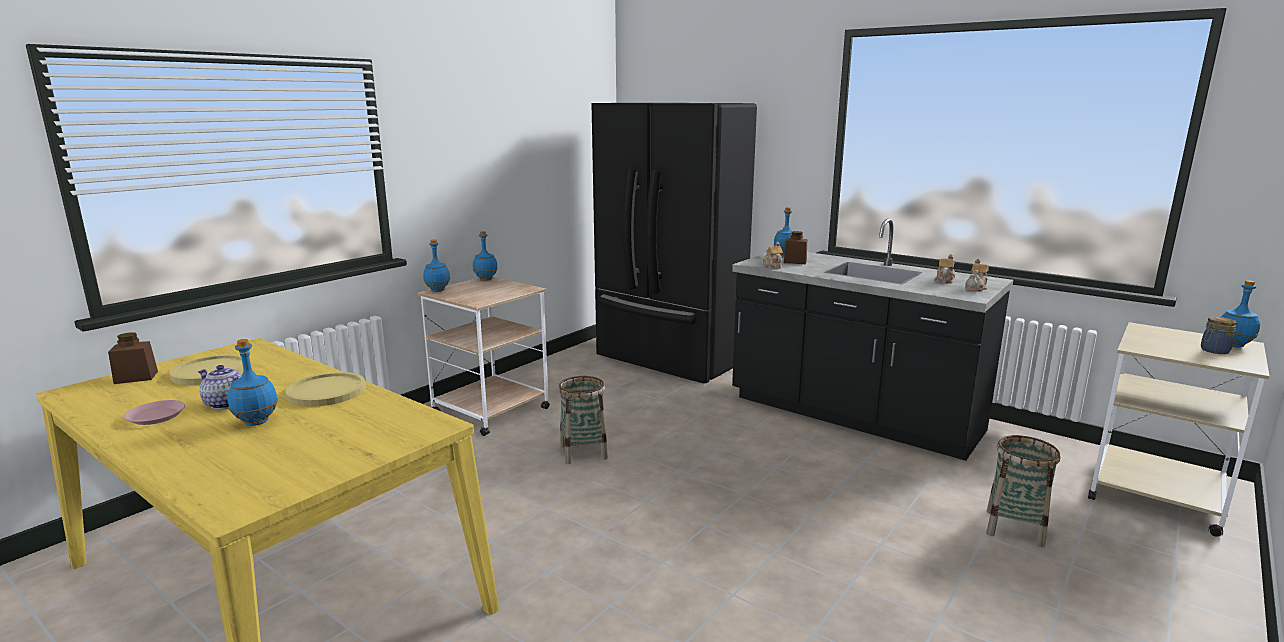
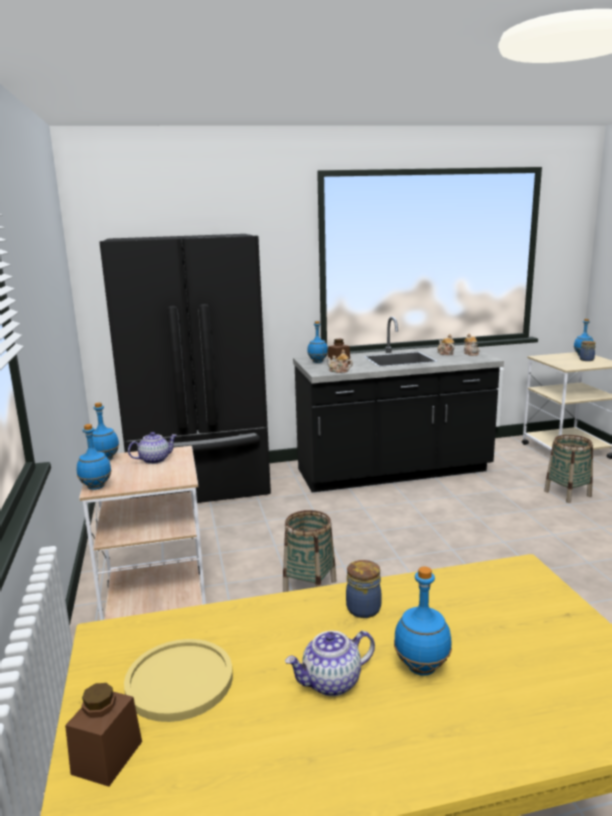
camera: 50 degrees left, 0 degrees up
(156, 416) = (321, 748): pink plate -> none
(326, 391) = (364, 608): yellow plate -> jar
(503, 288) = (154, 460): none -> teapot

